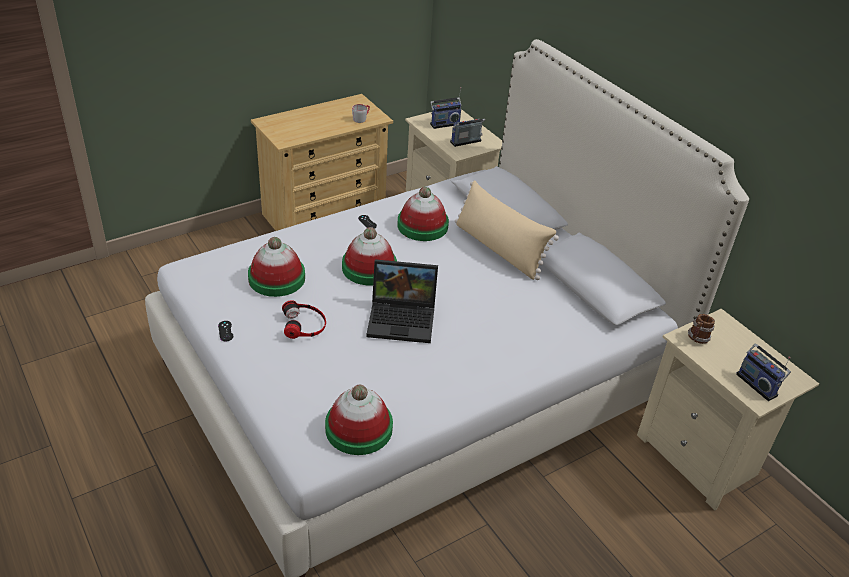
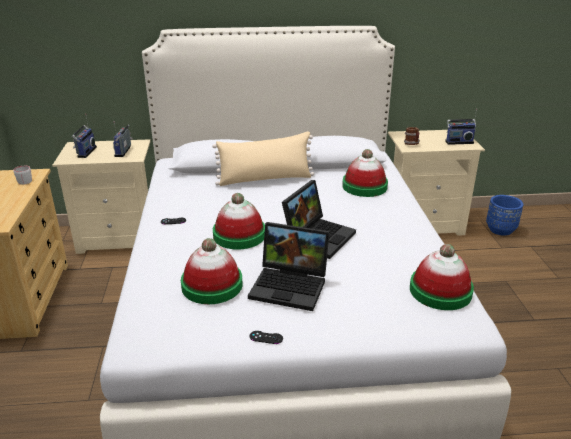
camera: 60 degrees left, 10 degrees down
(304, 324) = (291, 286): headphones -> laptop
(422, 226) = (205, 199): hat -> hat (364, 186)
(770, 553) = (500, 230): none -> blue planter

